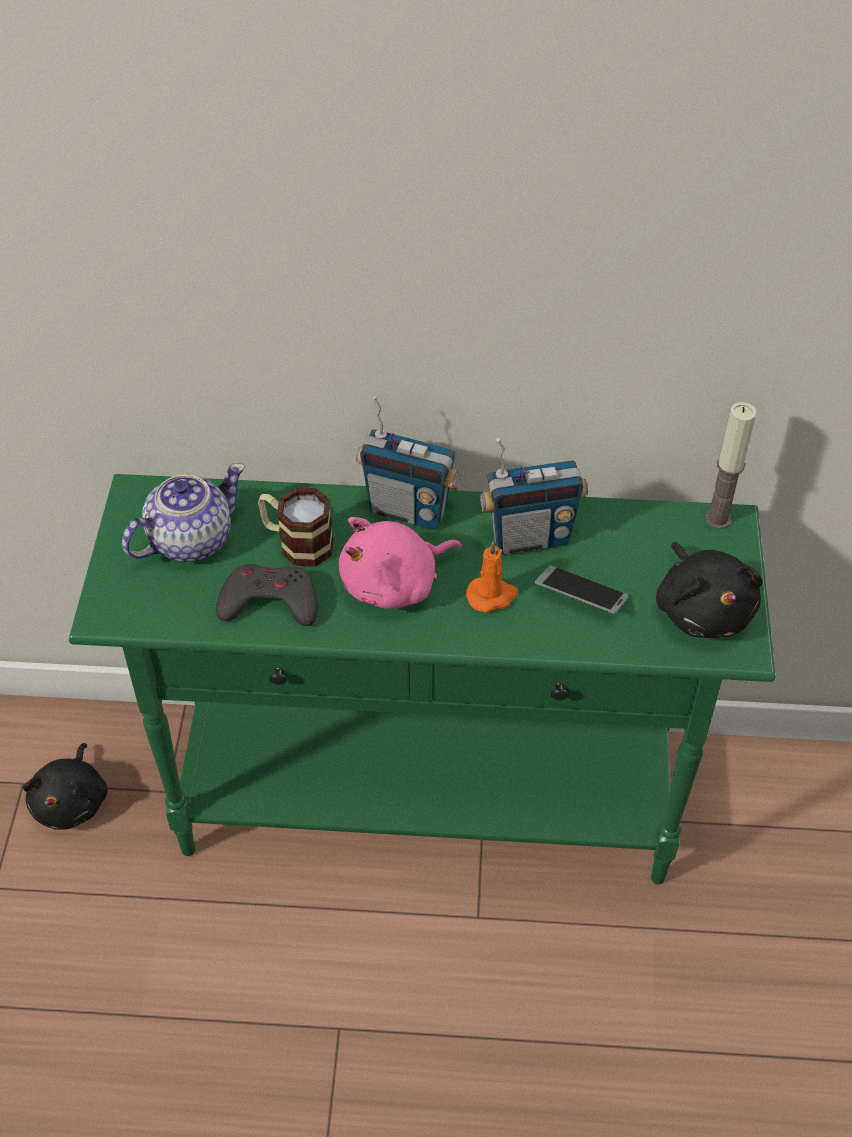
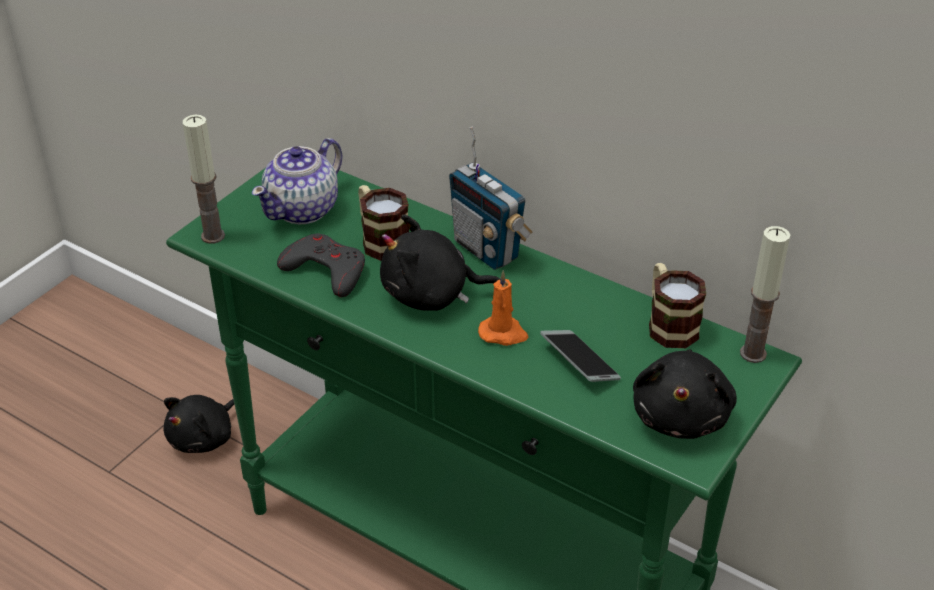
camera: 30 degrees right, 10 degrees down
(118, 612) = (213, 236): none -> candle
(189, 540) = (303, 209): teapot -> teapot turned 135 degrees clockwise
(395, 584) = (432, 295): pink plush toy -> black plush toy
(529, 537) = (571, 305): radio -> none
(627, 519) = (668, 323): none -> mug

